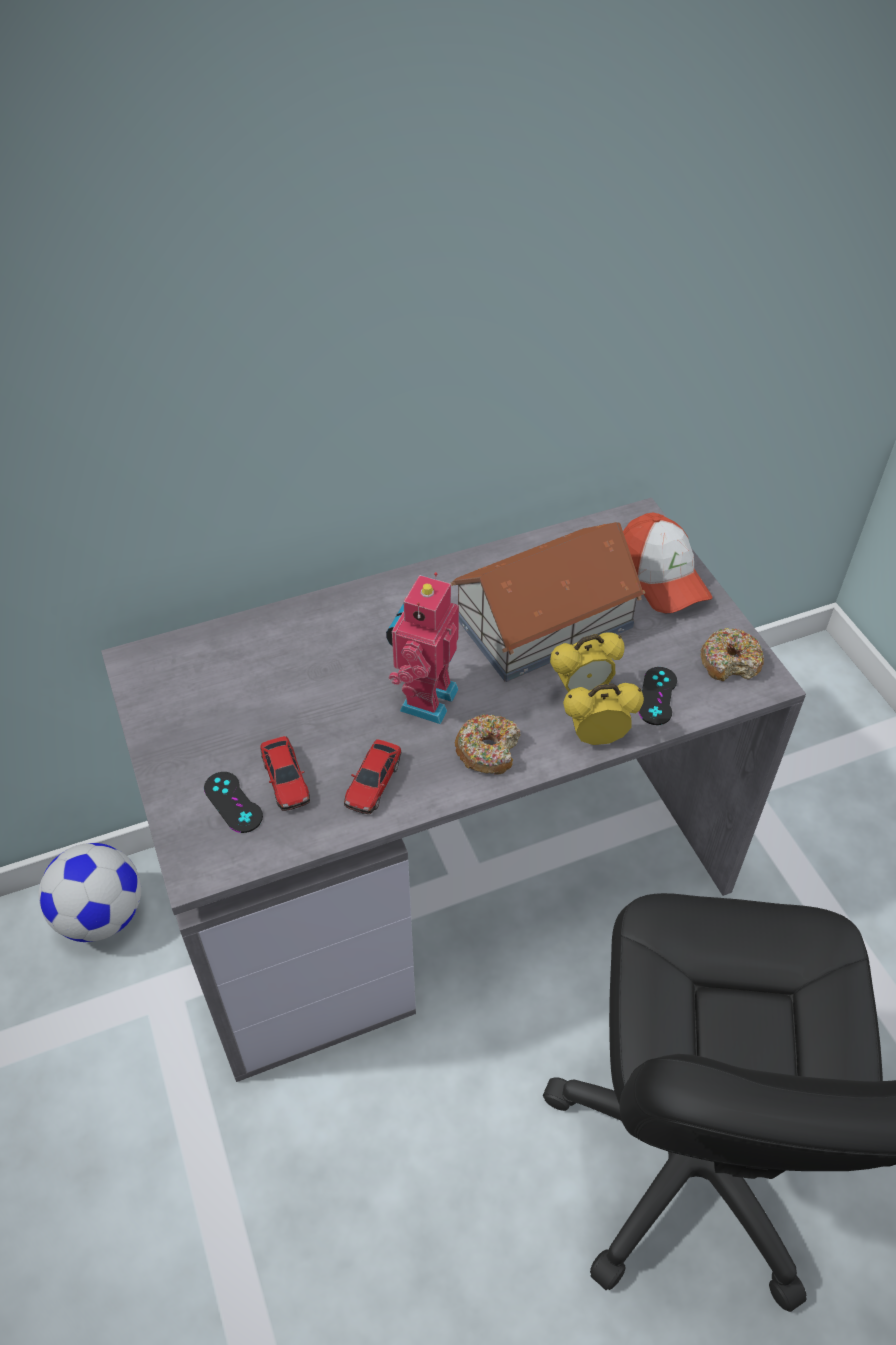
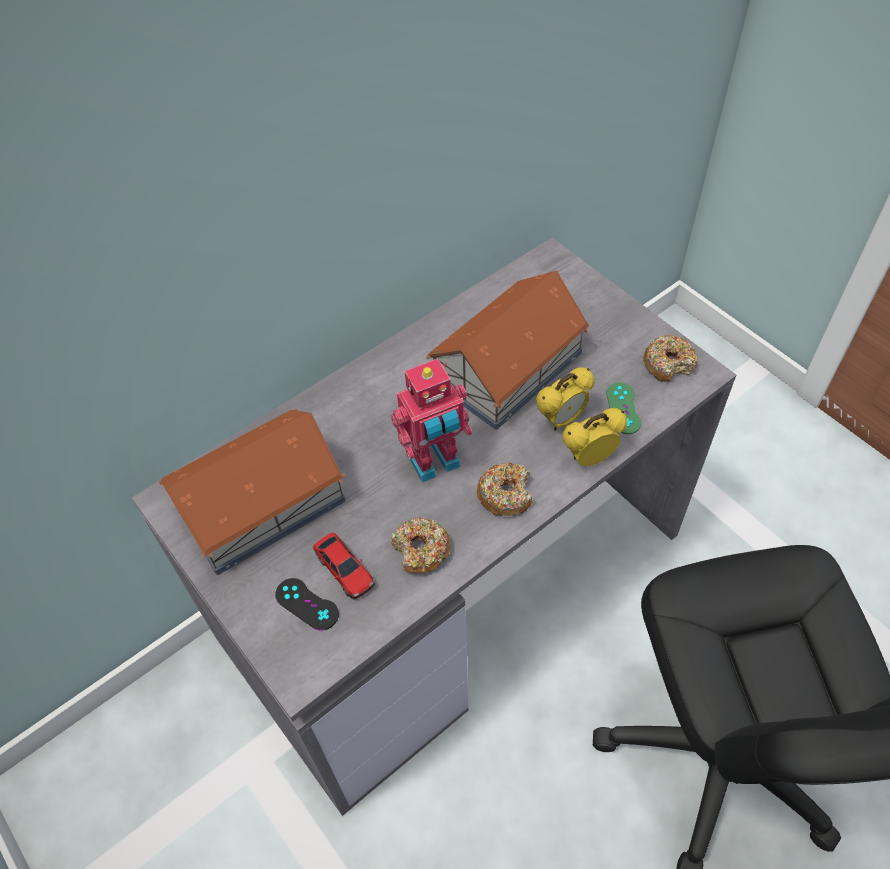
camera: 15 degrees left, 5 degrees up
(101, 915) = (174, 710): football -> none
(224, 690) = (259, 504): none -> toy house
(373, 782) = (421, 550): toy car -> donut
(425, 698) = (435, 463): toy robot -> toy robot turned 120 degrees counterclockwise
(657, 696) = (623, 408): black game controller -> green game controller
(661, 577) = (587, 305): cap -> none

